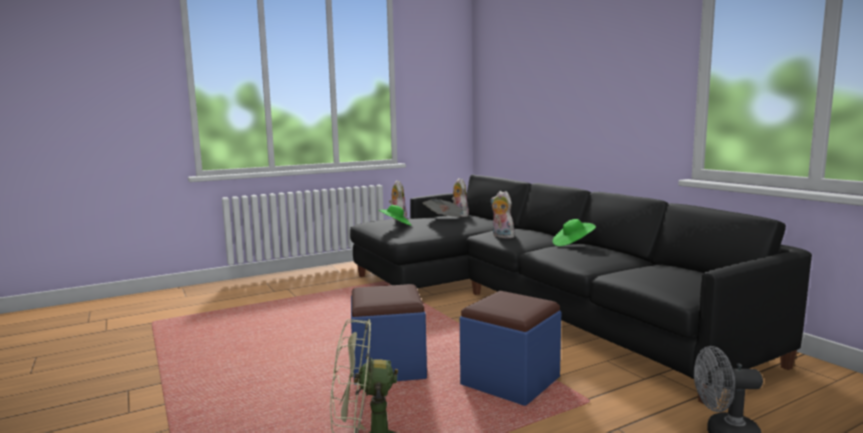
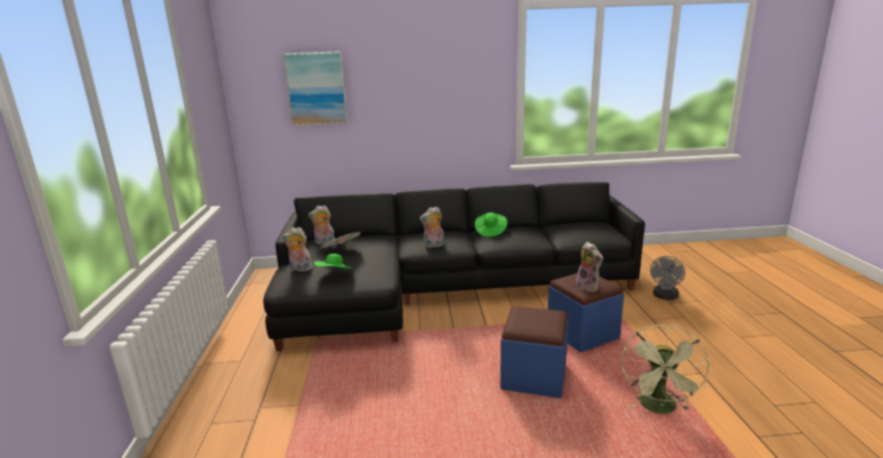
camera: 65 degrees left, 10 degrees up
(495, 304) = (589, 287): none -> plush toy
(519, 76) = (316, 88): none -> picture

